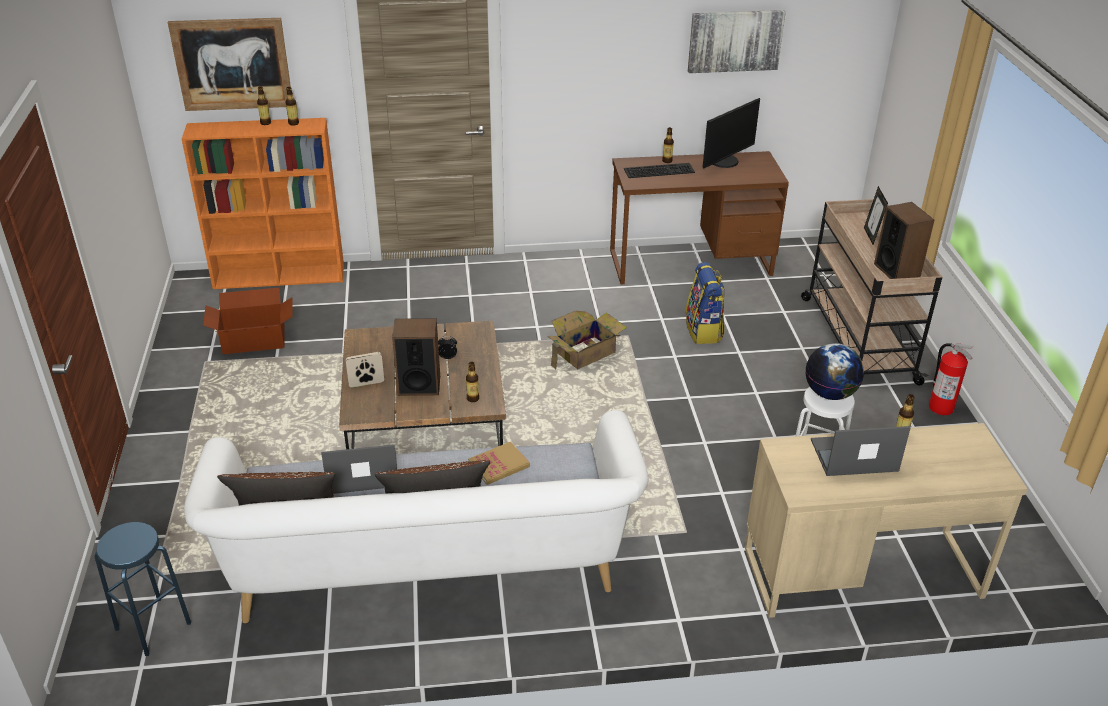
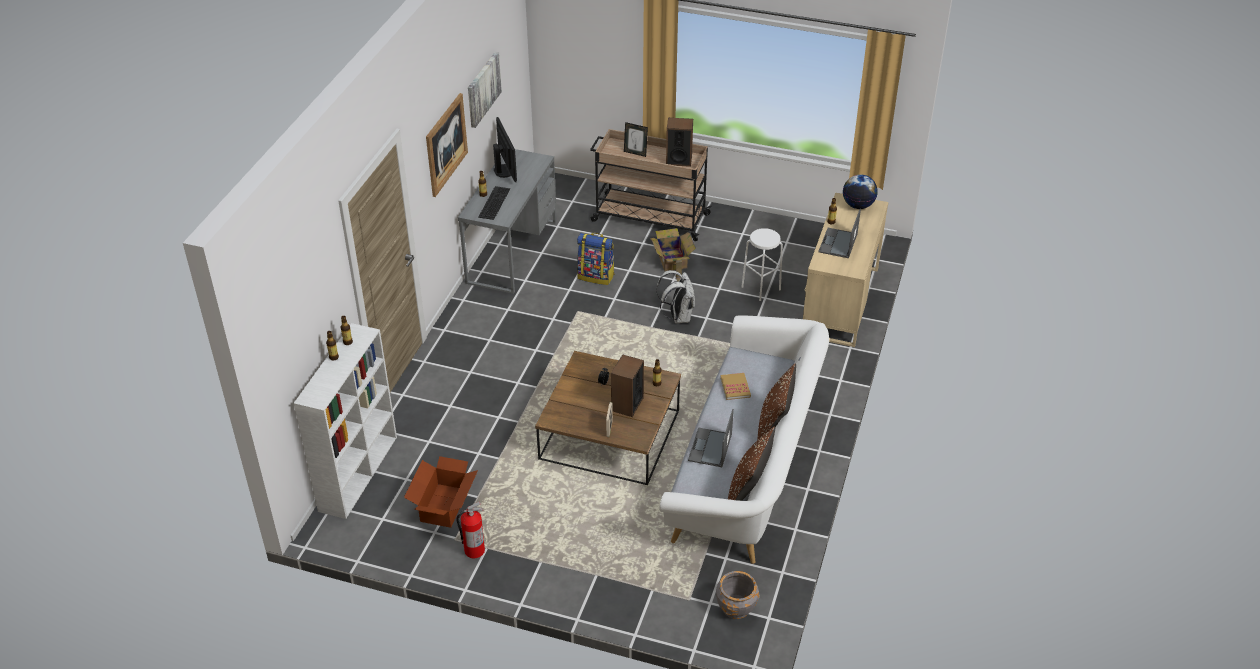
camera: 65 degrees left, 5 degrees up
(153, 626) = (736, 607): blue stool -> grey planter
(232, 64) = (304, 330): picture -> picture (446, 144)
(281, 276) = (358, 472): orange bookcase -> white bookcase
(583, 354) = (584, 338): cardboard box -> cardboard box (672, 261)
(685, 417) = (678, 316): none -> white backpack
(690, 263) = (512, 252): brown desk -> grey desk
(830, 393) = (762, 235): globe -> globe (858, 205)
(941, 407) = (732, 216): fire extinguisher -> fire extinguisher (474, 550)

